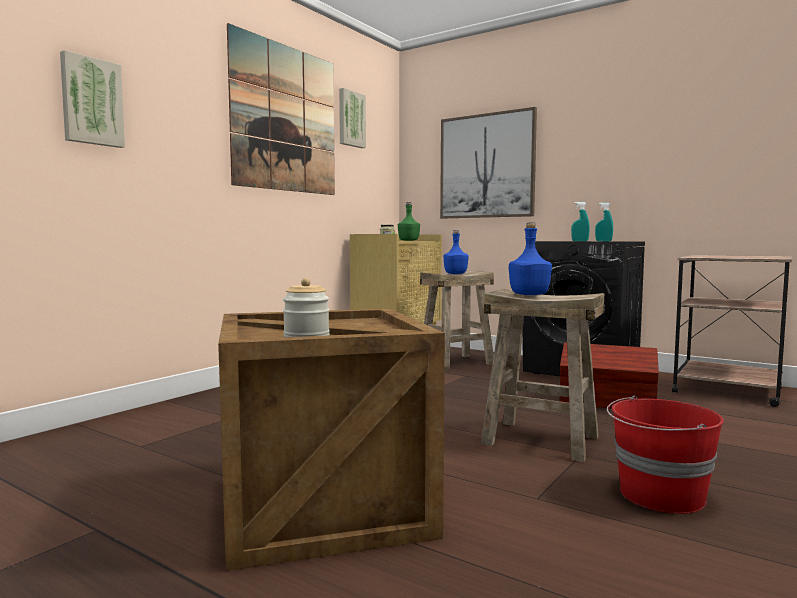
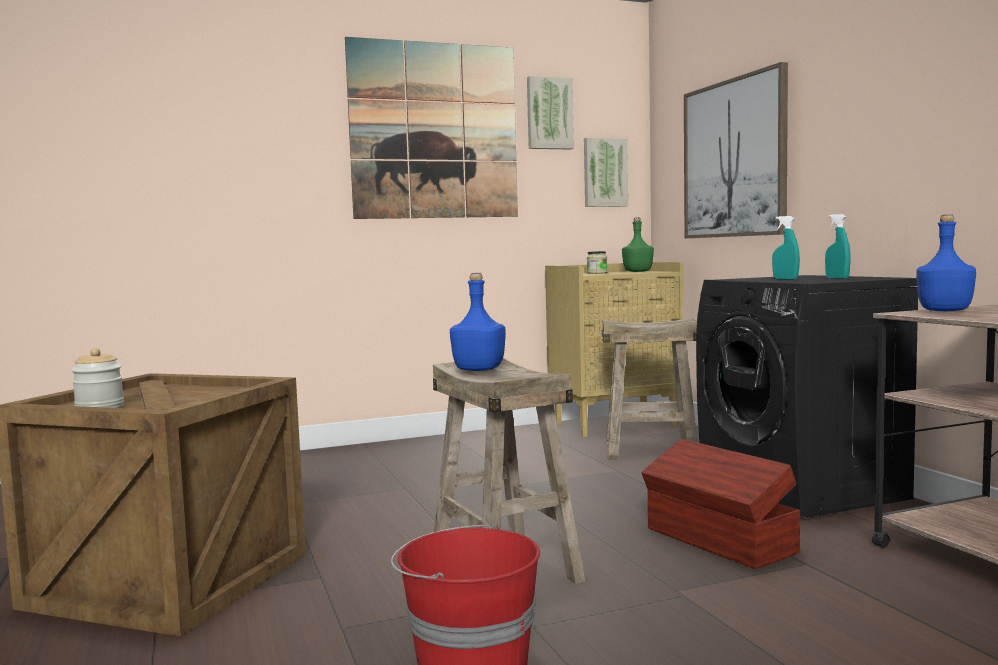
camera: 35 degrees right, 0 degrees up
(91, 102) = (183, 153): picture -> picture (604, 173)
(456, 274) = (646, 323): blue bottle -> blue bottle (945, 311)

